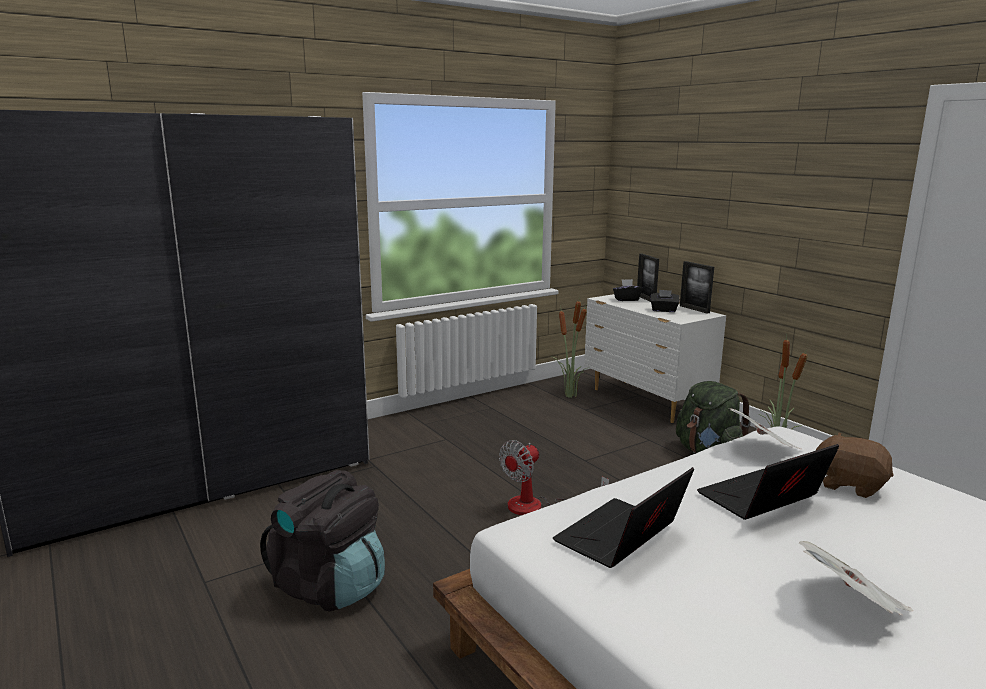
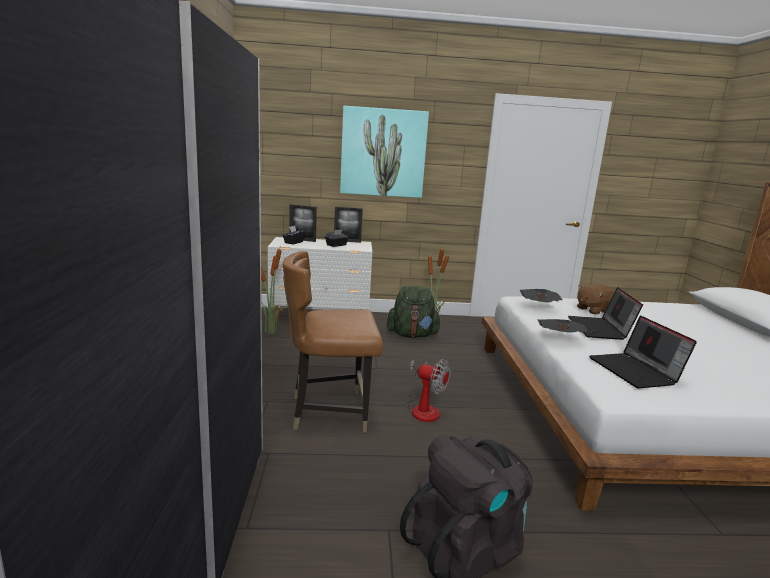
camera: 60 degrees left, 0 degrees up
(465, 467) = (329, 411): none -> brown chair
(537, 507) = (423, 408): fan -> fan turned 45 degrees counterclockwise
(751, 190) = (383, 152): none -> picture
(851, 603) = (708, 351): newspaper -> newspaper (560, 339)

